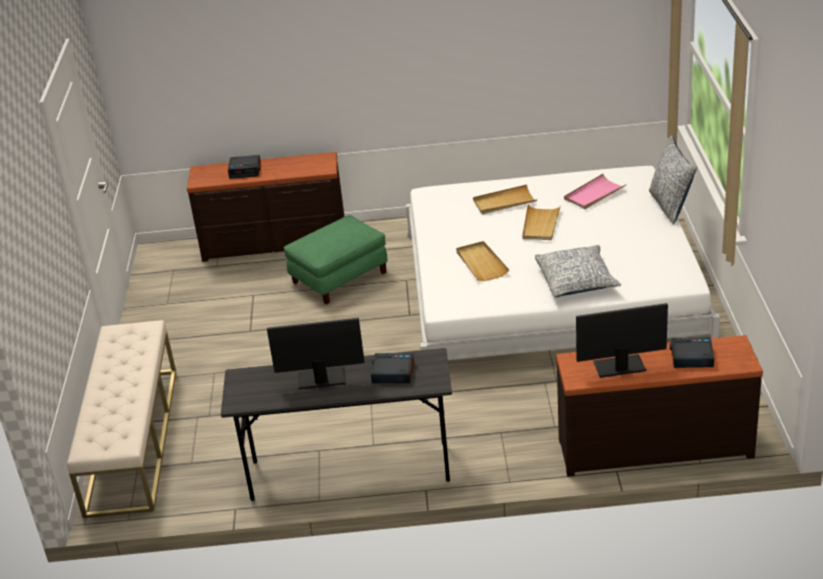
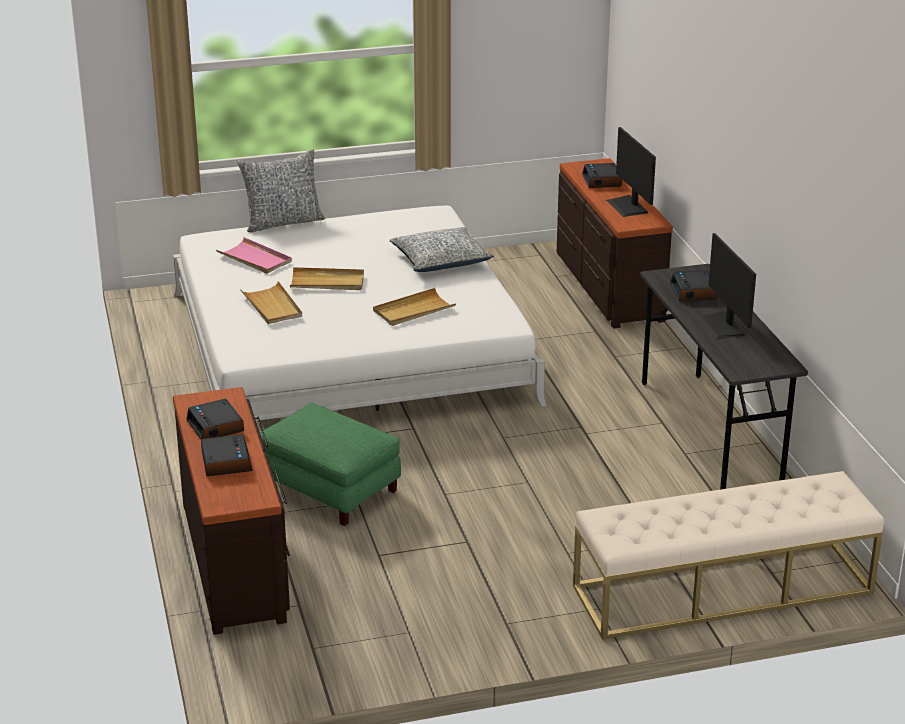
camera: 105 degrees left, 5 degrees down
(288, 166) = (216, 426): none -> alarm clock

